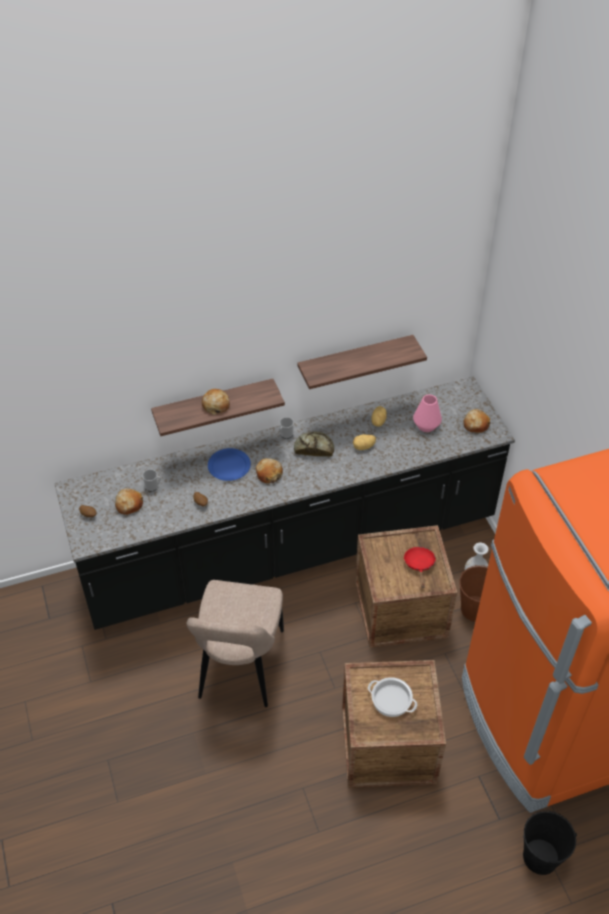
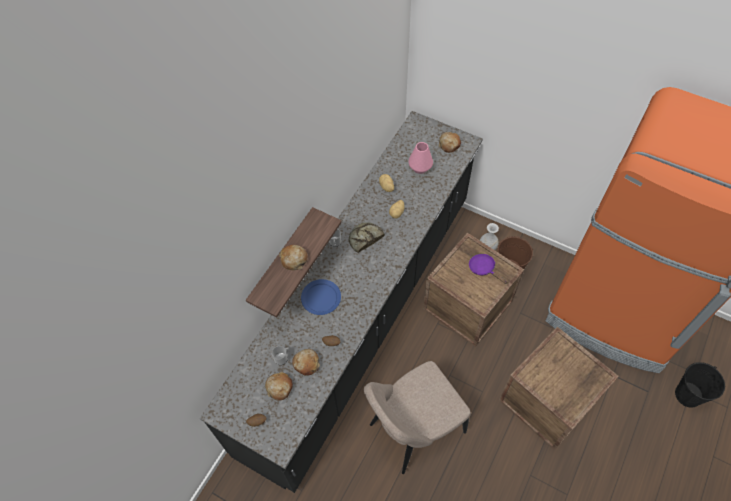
camera: 40 degrees left, 10 degrees up
(240, 668) = (413, 430): beige chair -> beige chair turned 90 degrees clockwise
(269, 474) = (355, 282): bread -> bread (306, 363)
(355, 362) = (353, 153): shelf -> none
(391, 700) = (560, 375): cooking pot -> none
(419, 565) = (483, 269): red frying pan -> purple frying pan

